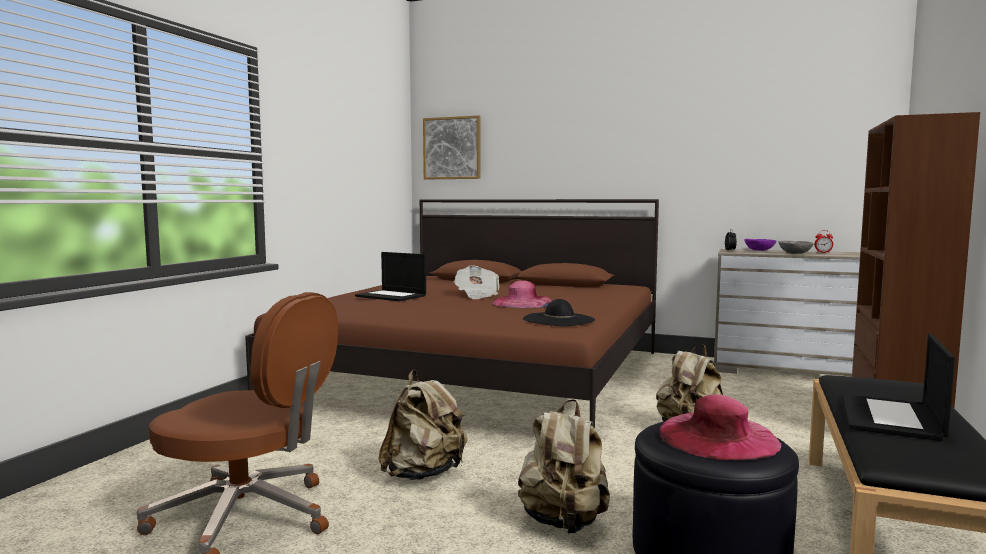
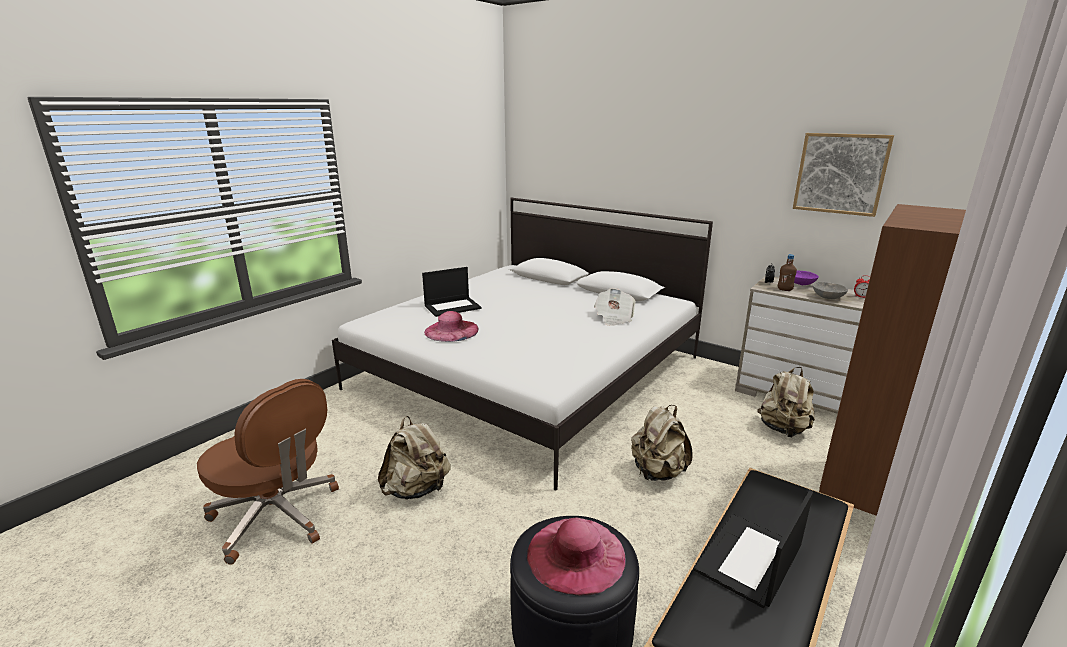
camera: 15 degrees right, 15 degrees up
(392, 296) = (453, 307): laptop -> laptop turned 75 degrees counterclockwise
(452, 148) = (537, 153): picture -> picture (840, 173)
(477, 295) = (523, 310): newspaper -> newspaper (614, 318)
(481, 376) = (528, 372): brown bed -> white bed
(523, 302) = (551, 327): pink hat -> pink hat (451, 330)
(558, 319) = (557, 363): black hat -> none
(563, 522) = (485, 566): beige backpack -> beige backpack (783, 429)
(750, 252) = (784, 290): none -> brown bottle

